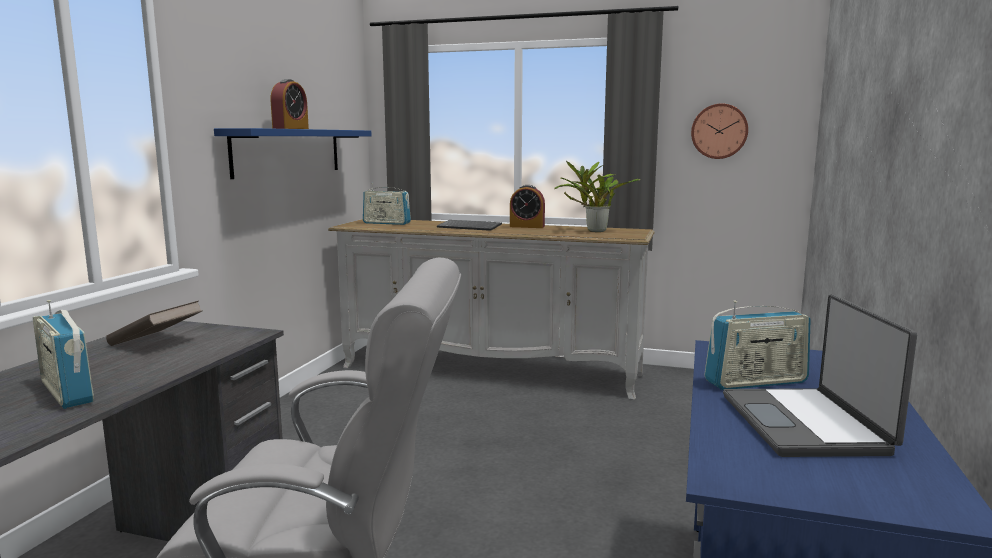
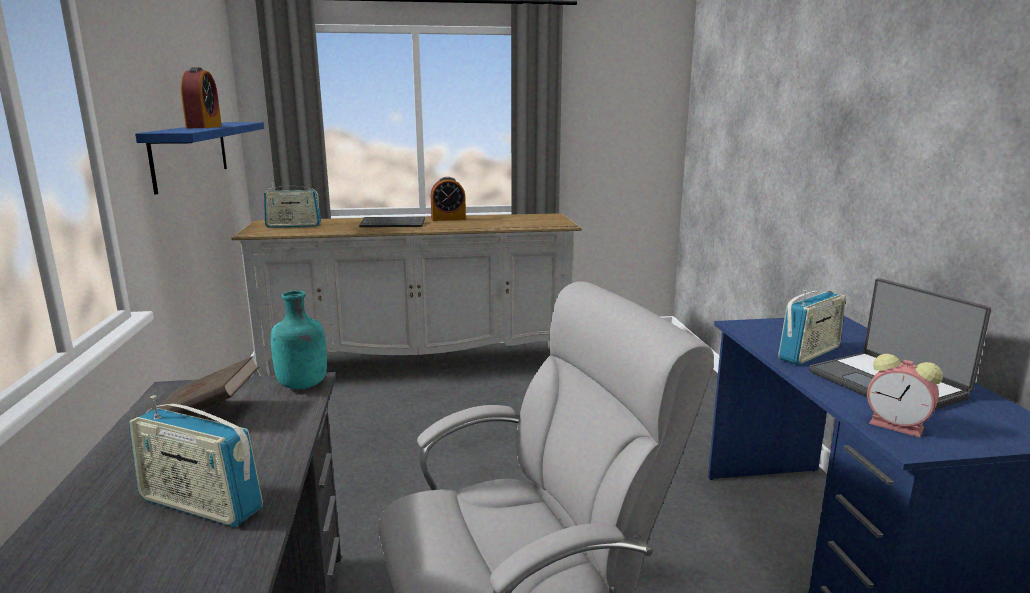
camera: 25 degrees left, 5 degrees up
(245, 335) = (302, 385): none -> turquoise bottle
(593, 231) = (518, 219): potted plant -> none
(719, 131) = (610, 119): wall clock -> none
(744, 461) = (898, 426): none -> alarm clock

